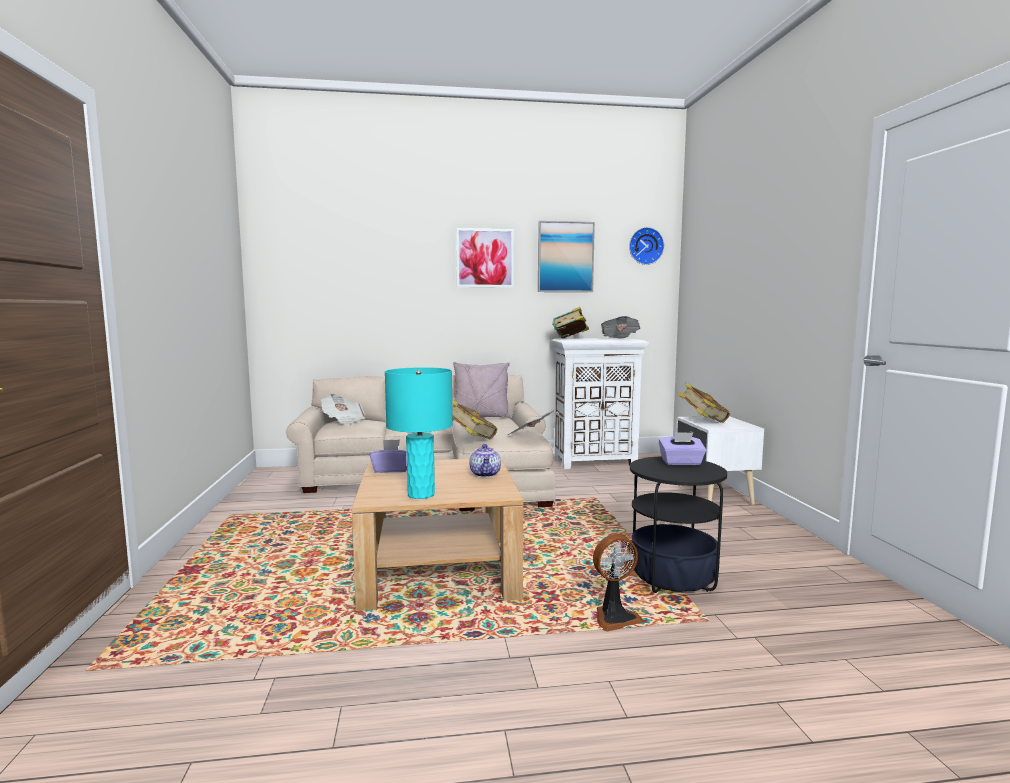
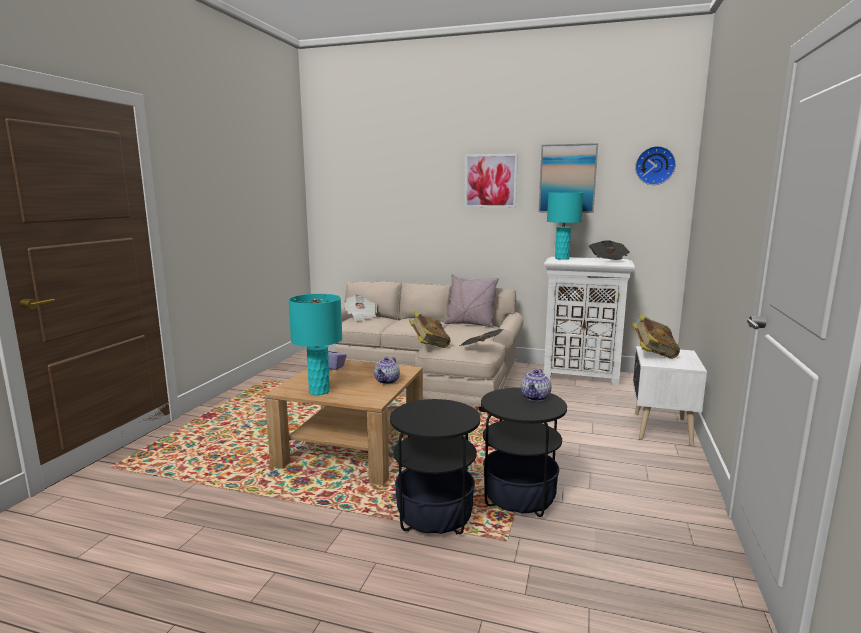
camera: 25 degrees right, 5 degrees up
(570, 339) = (562, 258): book -> turquoise table lamp
(614, 617) = (435, 517): fan -> black side table
(681, 462) = (536, 398): purple tissue box -> teapot

